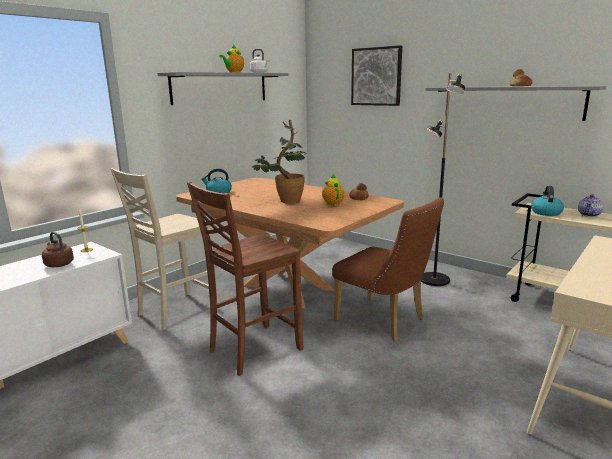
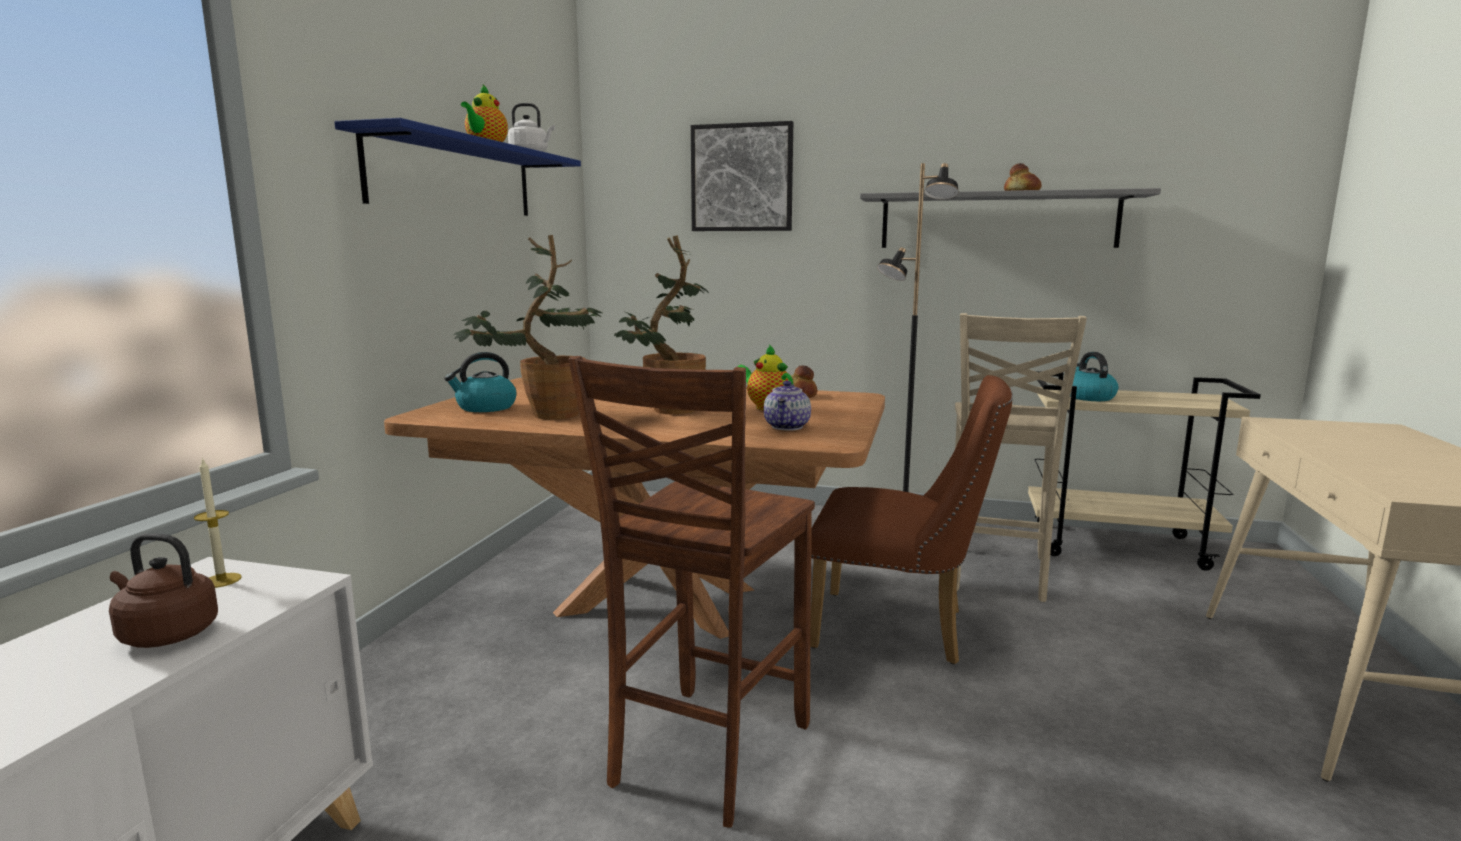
camera: 25 degrees left, 5 degrees down
(176, 311) = (436, 706): beige chair -> beige chair (996, 574)
(221, 88) = (455, 178): grey shelf -> blue shelf
(234, 198) = (544, 415): none -> potted plant
(589, 215) = (1148, 395): teapot -> teapot (788, 427)

